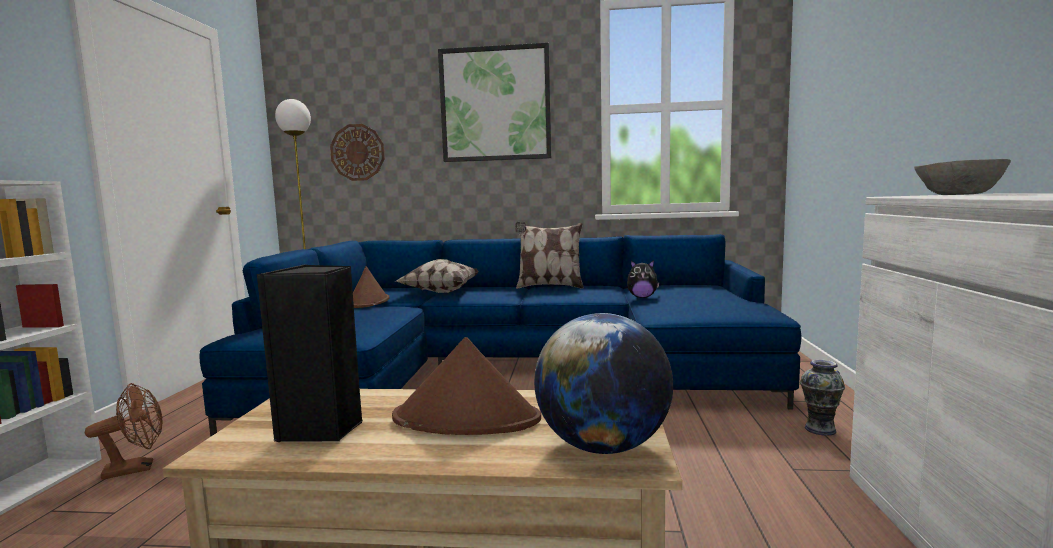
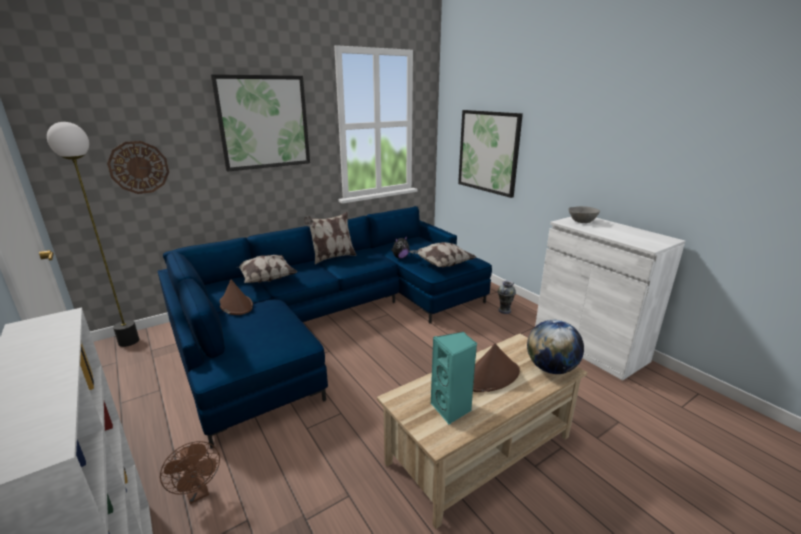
camera: 40 degrees left, 15 degrees up
(137, 468) = (198, 493): brown fan -> brown fan turned 120 degrees clockwise
(321, 429) = (452, 409): black speaker -> turquoise speaker
(691, 309) = (441, 264): none -> pillow
(844, 123) = (488, 152): none -> picture

